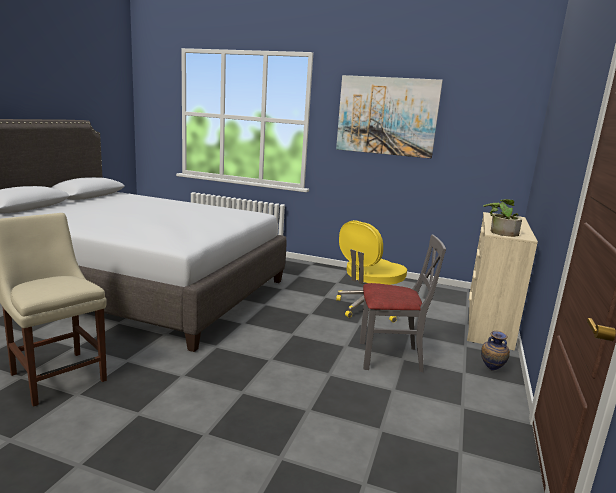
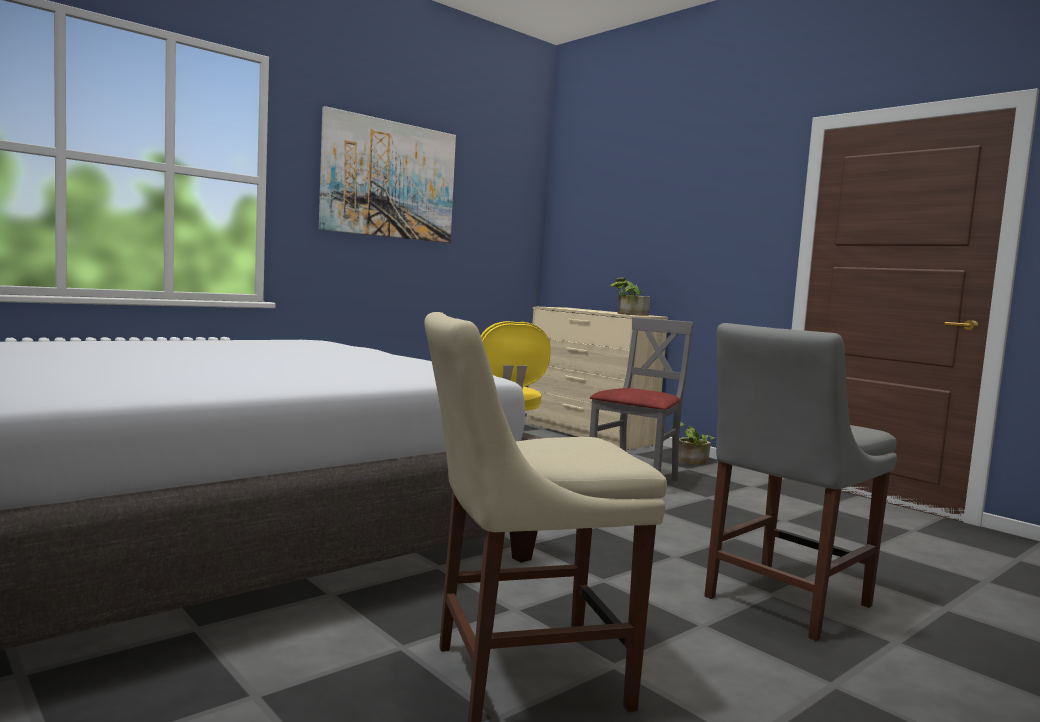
camera: 60 degrees left, 10 degrees down
(192, 439) = (782, 603): none -> grey chair
(491, 370) = (690, 461): vase -> potted plant

